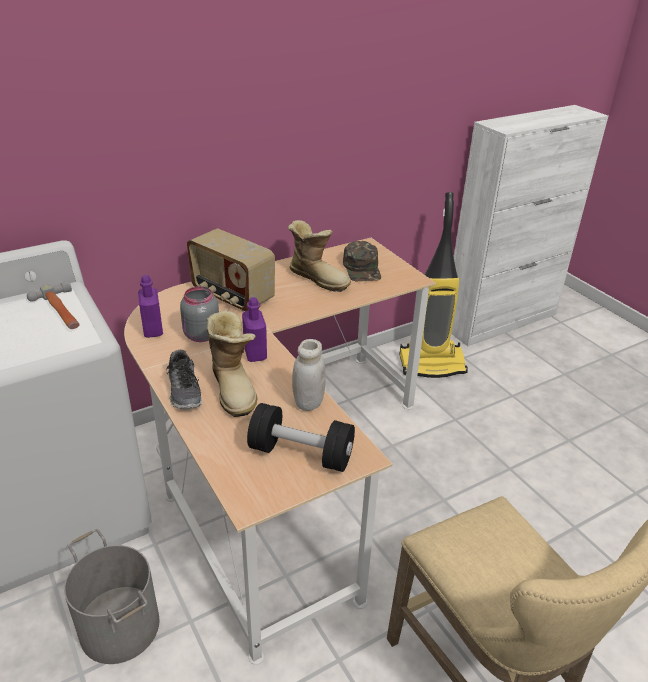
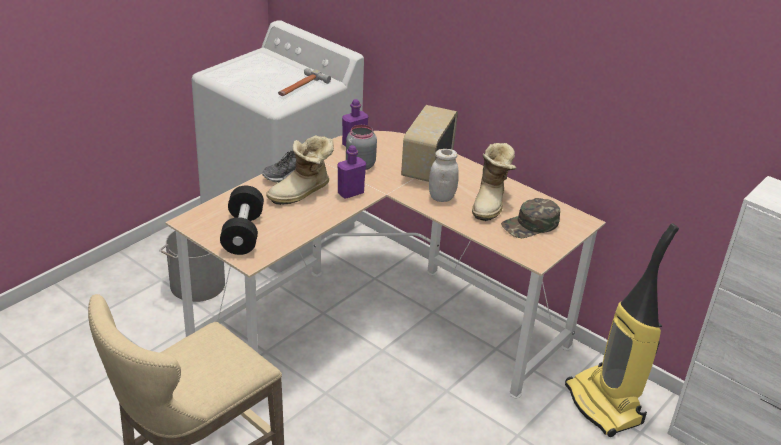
camera: 70 degrees right, 0 degrees up
(308, 402) = (301, 227): white jar -> white jar (441, 197)

